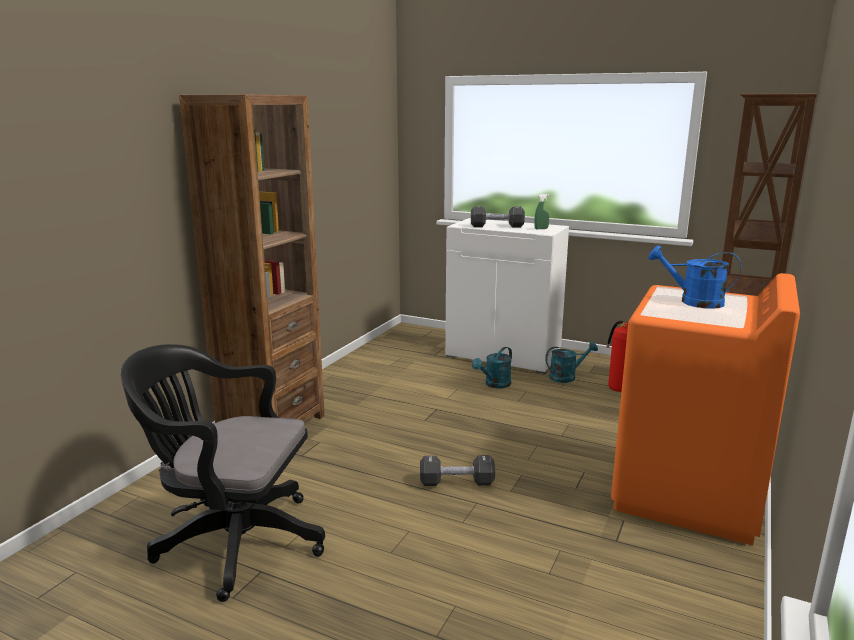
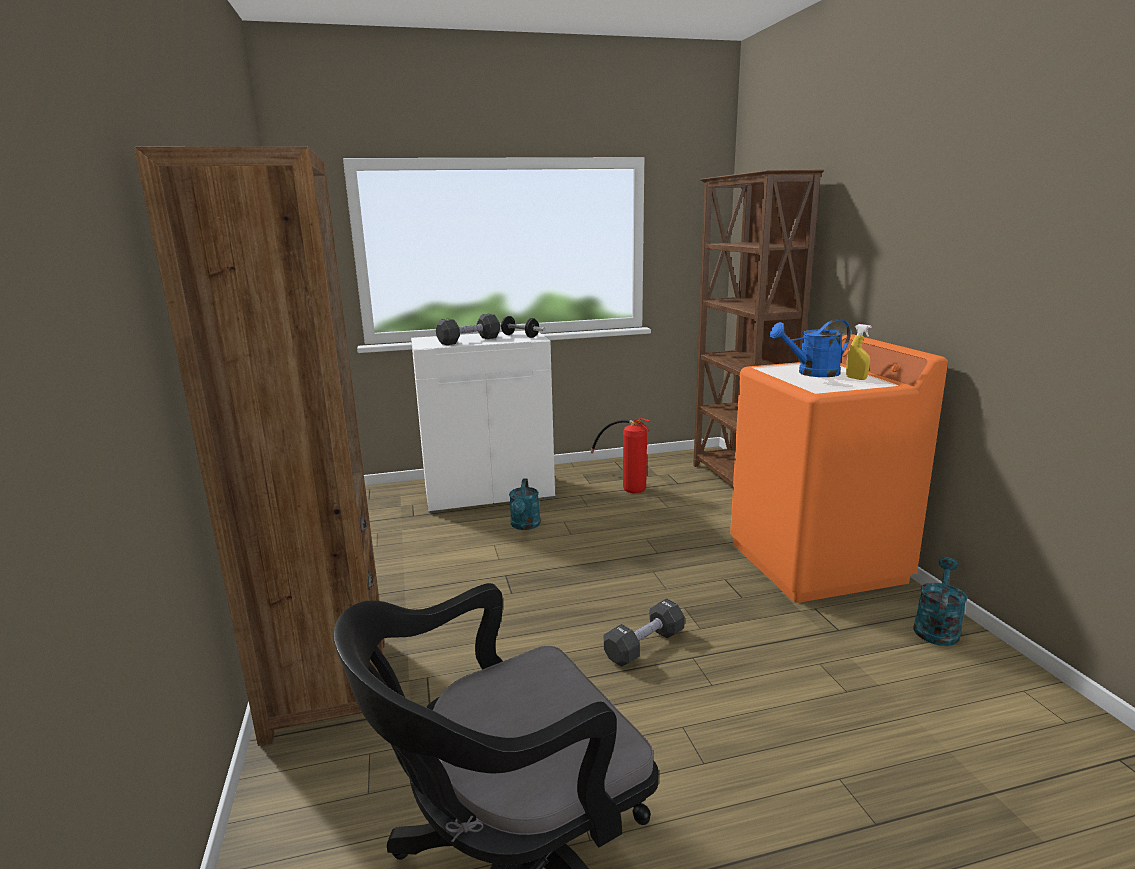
camera: 40 degrees left, 0 degrees up
(541, 229) = (520, 336): green spray bottle -> dumbbell
(566, 377) = (577, 494): turquoise watering can -> turquoise watering can (936, 627)
(720, 314) = (856, 378): none -> yellow spray bottle

